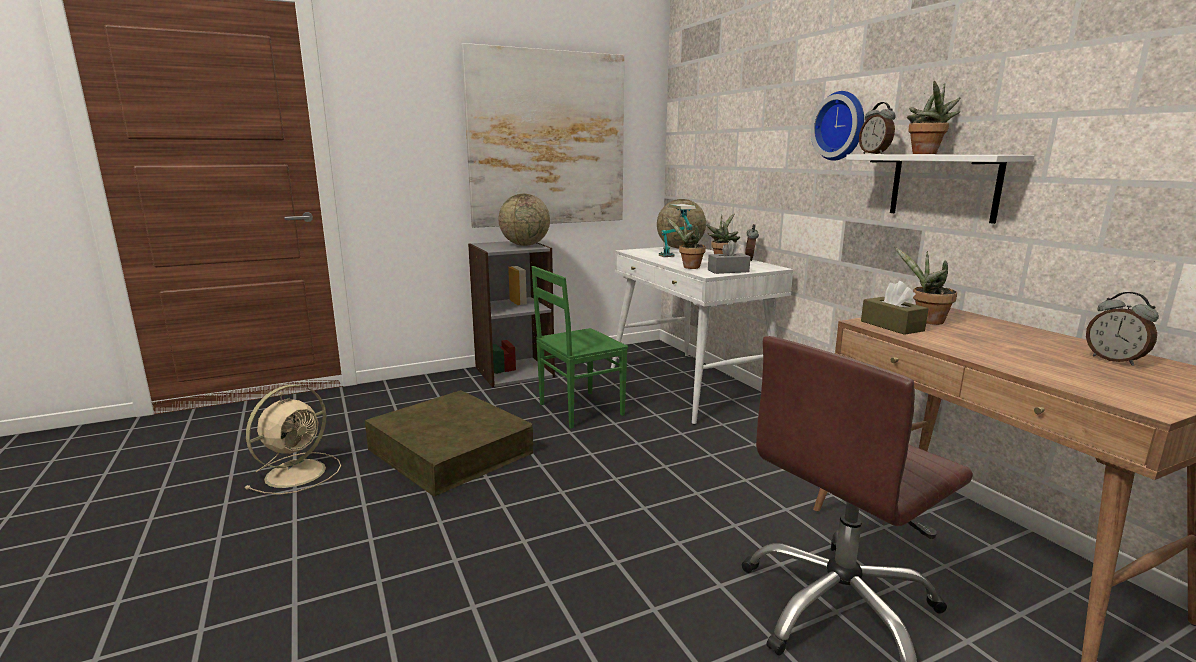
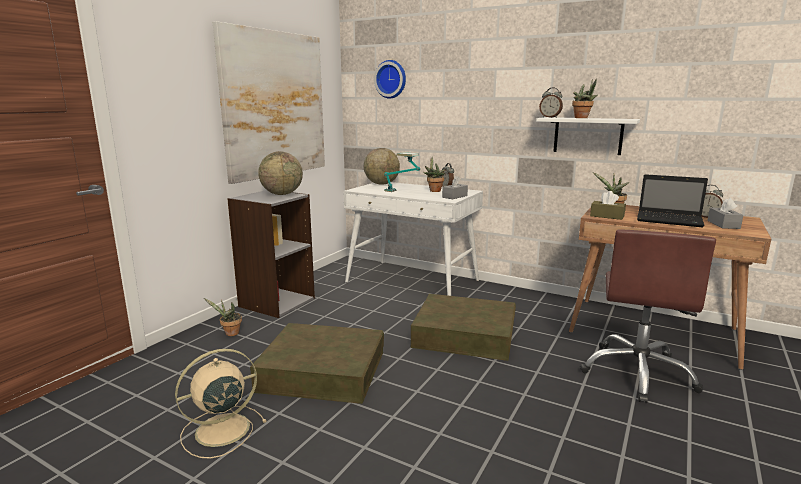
camera: 35 degrees left, 0 degrees up
(298, 472) = (220, 430): beige fan -> beige fan turned 120 degrees counterclockwise
(579, 409) = (367, 315): green chair -> none
(656, 464) = (464, 334): none -> brown storage box
(688, 267) = (426, 197): potted plant -> potted plant (230, 333)
(841, 126) = (513, 99): wall clock -> wall clock (391, 79)
(1006, 352) = (670, 220): none -> laptop
(1117, 378) = (723, 224): none -> grey tissue box

